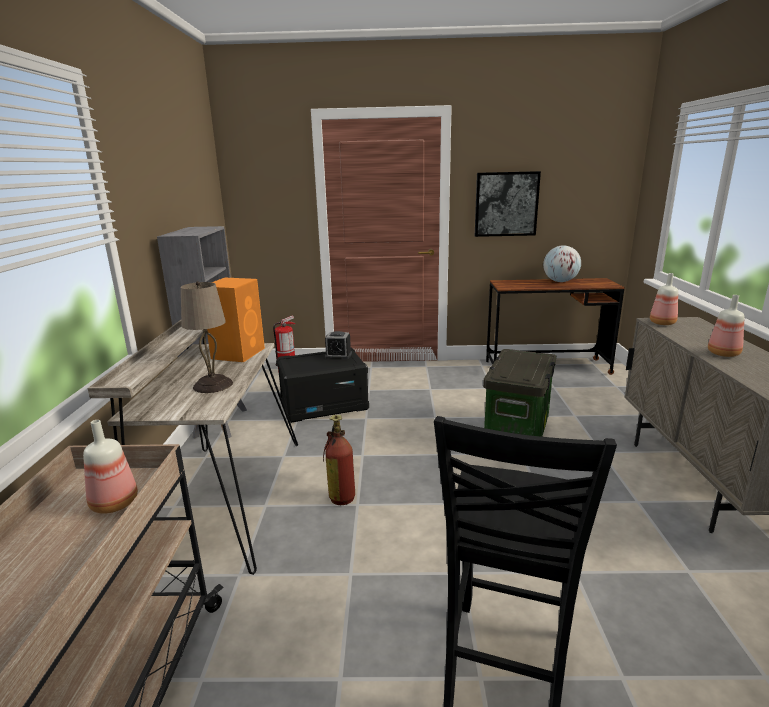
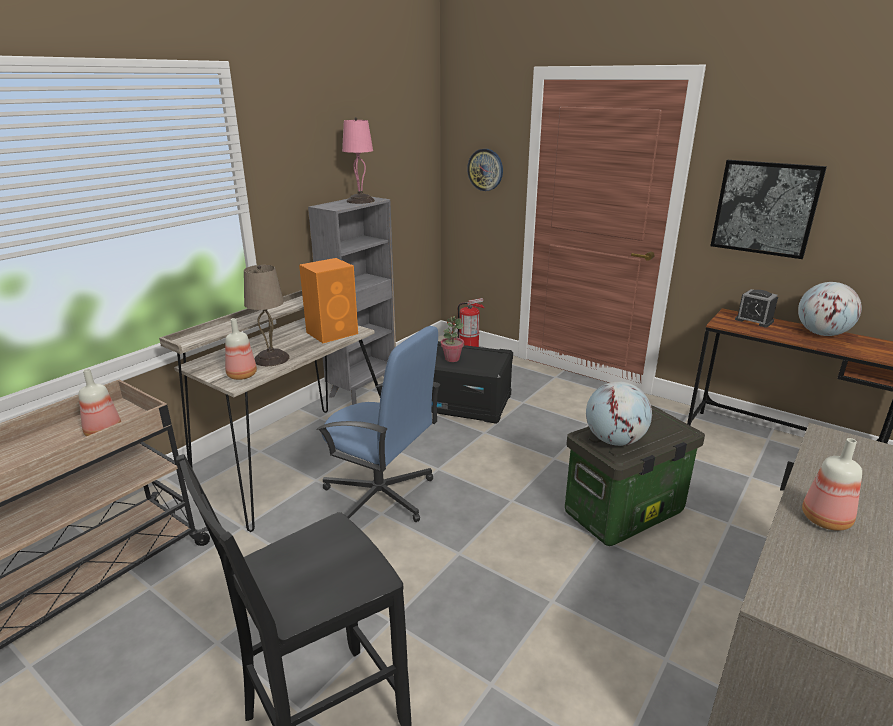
camera: 35 degrees right, 5 degrees up
(200, 229) = (360, 201): none -> pink table lamp
(273, 201) = (485, 169): none -> wall clock
(313, 365) = (452, 359): none -> potted plant
(338, 355) = (487, 355): alarm clock -> alarm clock (754, 320)
(340, 492) = (381, 496): fire extinguisher -> blue office chair
(518, 372) = (614, 440): none -> globe
(663, 323) = (832, 443): bottle -> bottle (241, 376)

